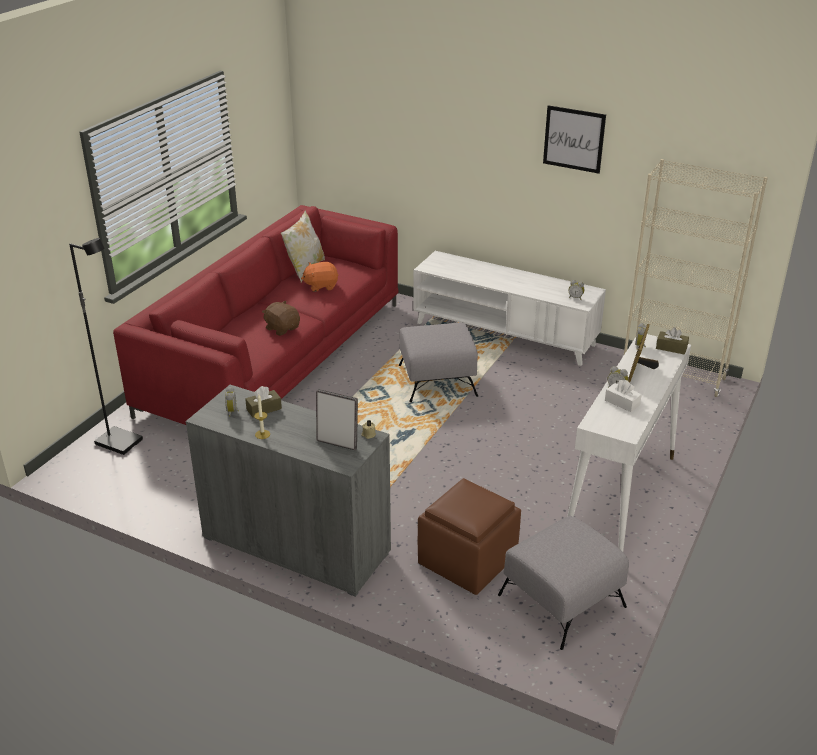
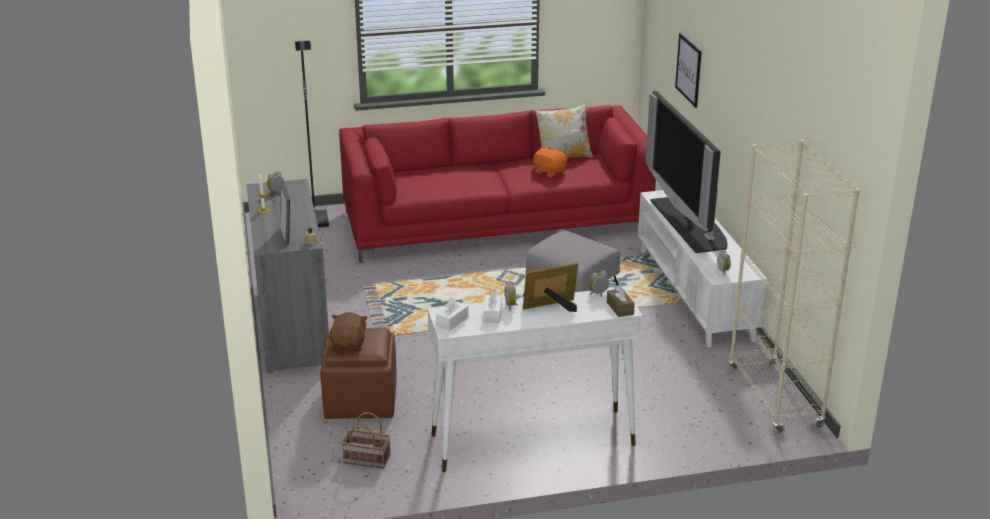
camera: 50 degrees right, 5 degrees down
(264, 409) = (293, 199): brown tissue box -> none
(282, 328) = (466, 185): brown plush toy -> brown plush toy (349, 344)
(490, 276) = (689, 223): none -> television
(561, 601) = (365, 459): grey ottoman -> basket
(574, 139) = (764, 97): picture -> picture (688, 69)
(613, 425) = (452, 321): none -> white tissue box

